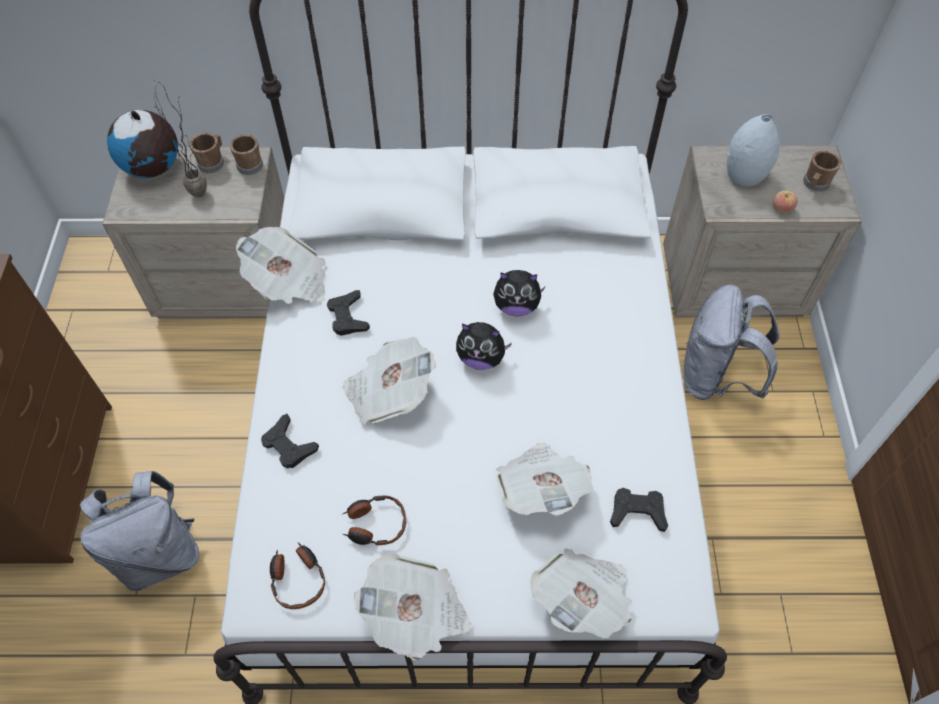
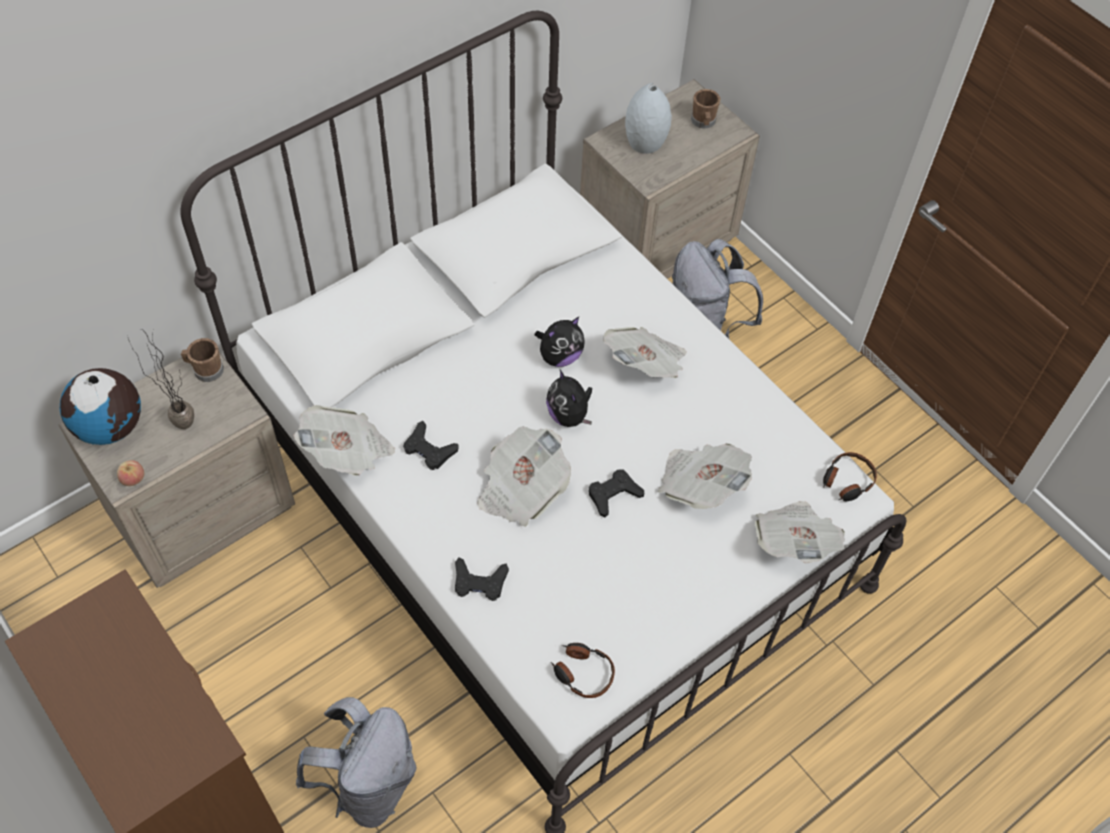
camera: 40 degrees left, 0 degrees up
(213, 162) = (168, 387): brown mug -> none
(375, 524) = (603, 594): headphones -> headphones (846, 481)
(416, 614) = (693, 633): newspaper -> newspaper (646, 365)
(481, 358) = (569, 415): plush toy -> plush toy turned 90 degrees clockwise
(637, 512) = (780, 456): black game controller -> black game controller (613, 495)
(781, 209) = (695, 156): apple -> apple (133, 479)

